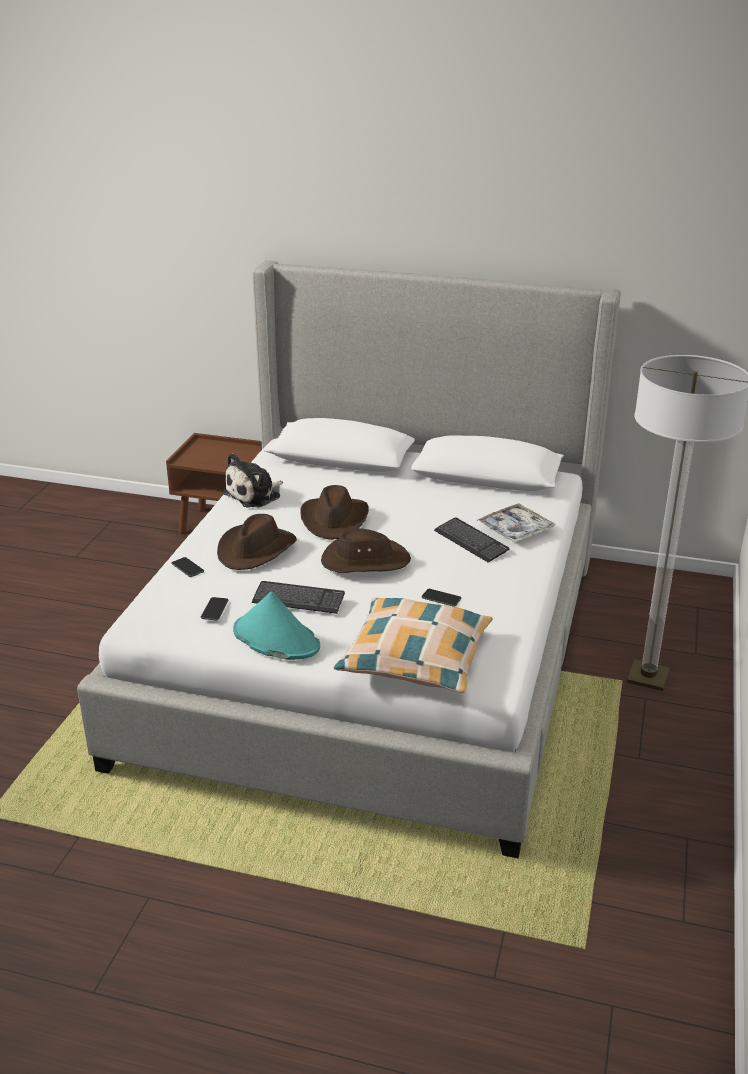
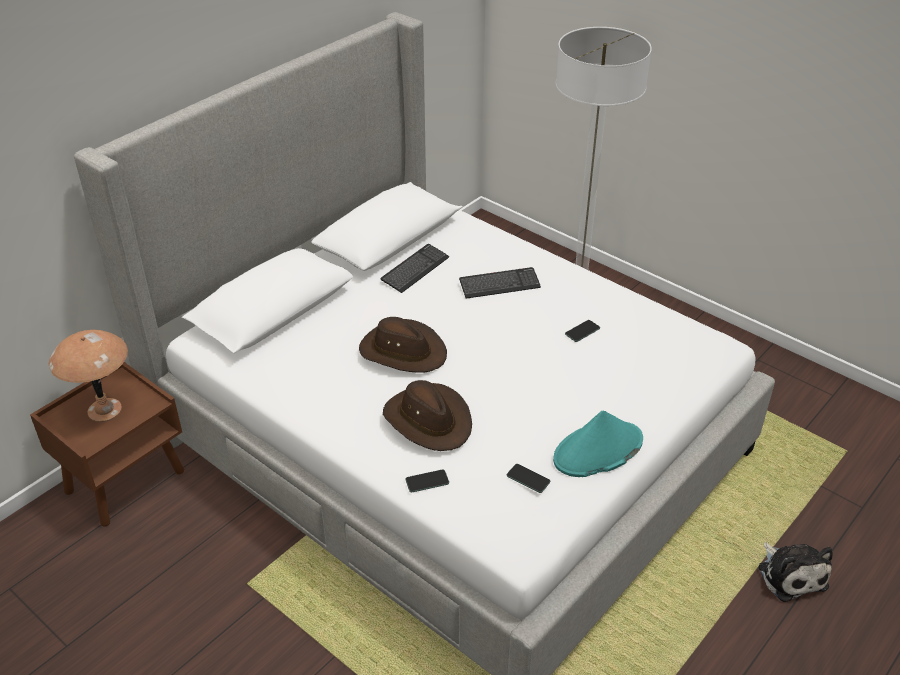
camera: 65 degrees left, 10 degrees up
(218, 455) = (105, 410): none -> brown table lamp
(255, 495) = (303, 392): plush toy -> plush toy (790, 574)
(298, 599) = (542, 416): keyboard -> keyboard (415, 269)
(364, 561) = (494, 355): brown hat -> none
(415, 657) = (665, 374): pillow -> none
(515, 529) = (495, 255): tray -> none

